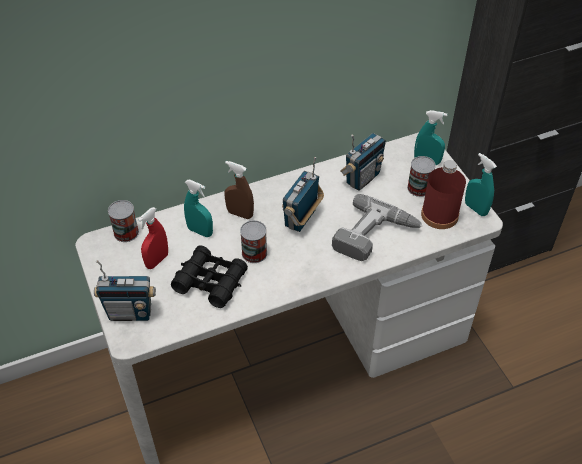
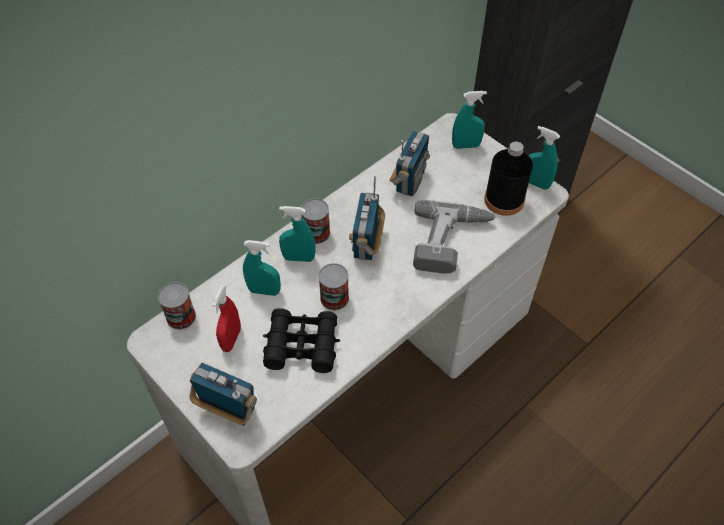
camera: 20 degrees left, 5 degrees up
(130, 313) = (229, 410): radio -> radio turned 135 degrees counterclockwise
(240, 214) = (299, 258): brown spray bottle -> turquoise spray bottle
(419, 188) = (471, 176): can -> can (316, 233)
(439, 215) = (504, 200): red bottle -> black bottle

